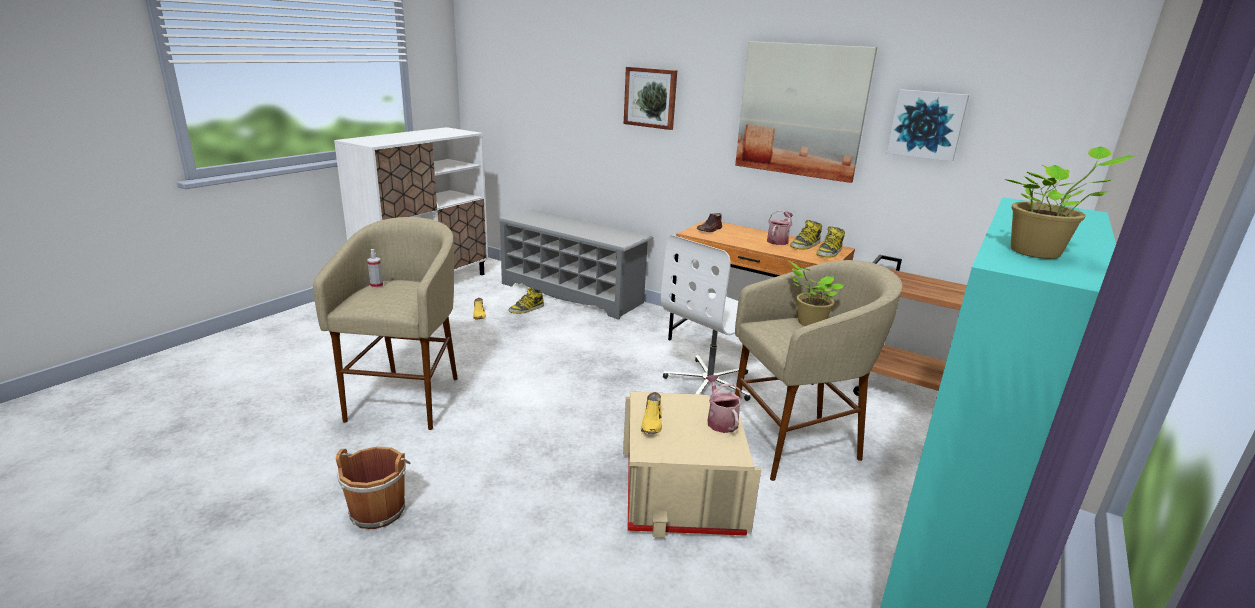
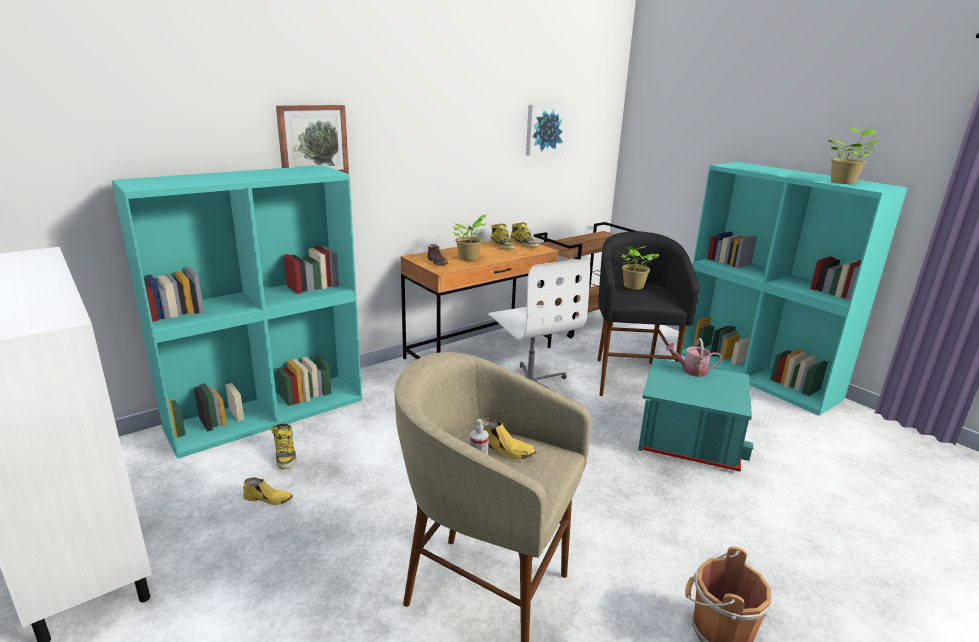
camera: 70 degrees left, 0 degrees up
(572, 293) = (268, 413): grey shoe rack -> turquoise bookcase
(652, 423) = (696, 396): yellow shoe -> yellow shoe (504, 449)
(682, 493) = (688, 439): beige storage box -> turquoise storage box
(738, 238) = (469, 258): none -> potted plant
(778, 241) = (485, 249): watering can -> none
(796, 444) = (630, 378): beige stool -> black stool
(801, 110) = (465, 131): picture -> none

